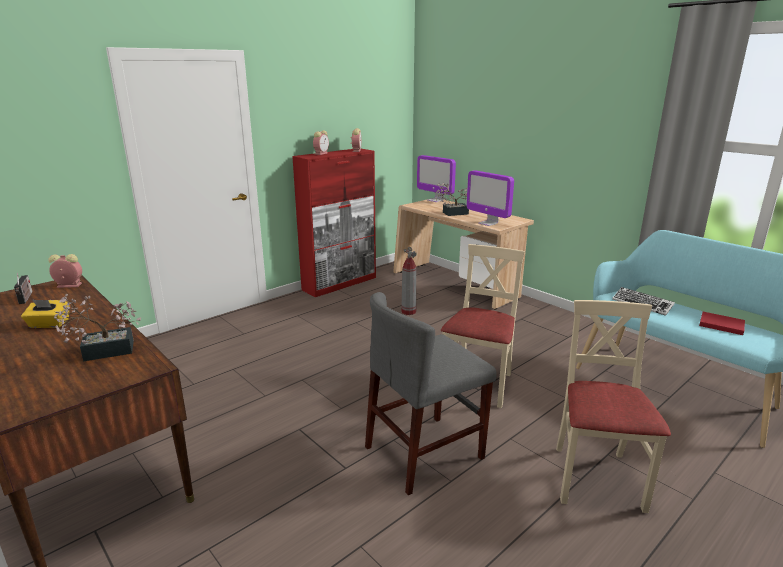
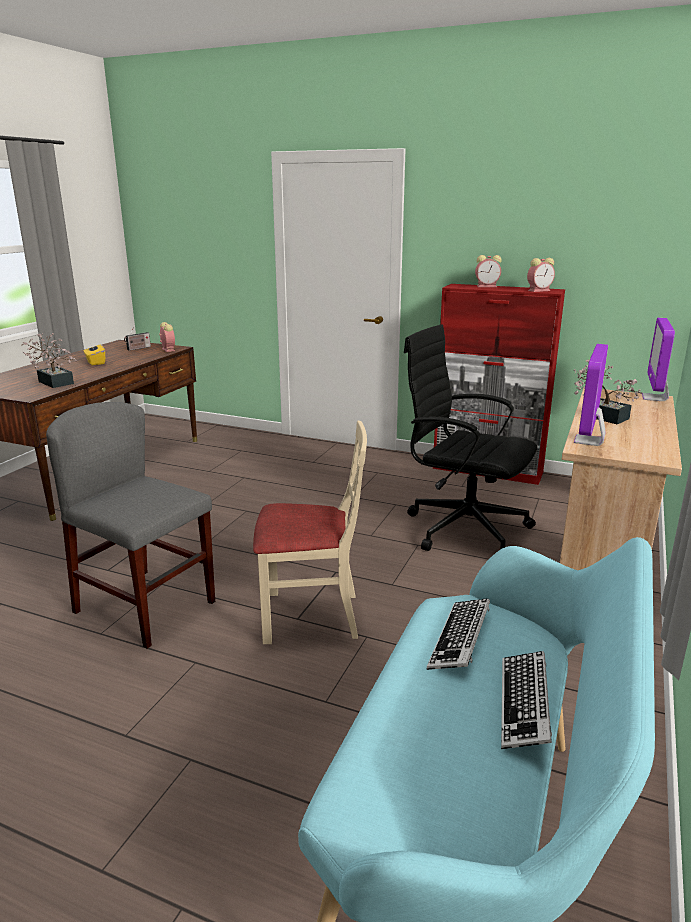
camera: 65 degrees right, 0 degrees up
(408, 312) = (463, 528): fire extinguisher -> black office chair
(596, 478) = (130, 750): beige chair -> none
(688, 305) = (524, 705): none -> keyboard
(720, 324) = (439, 748): red book -> none

